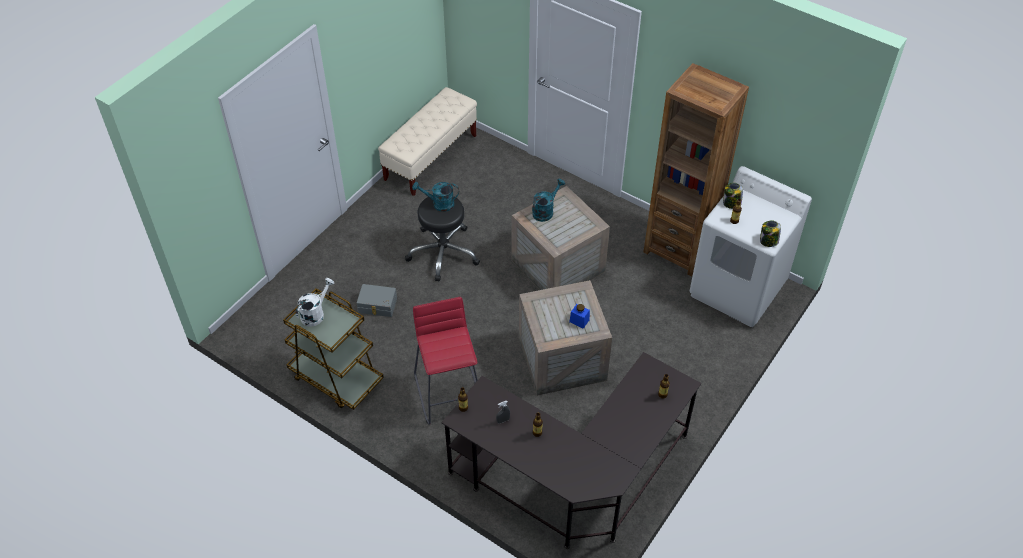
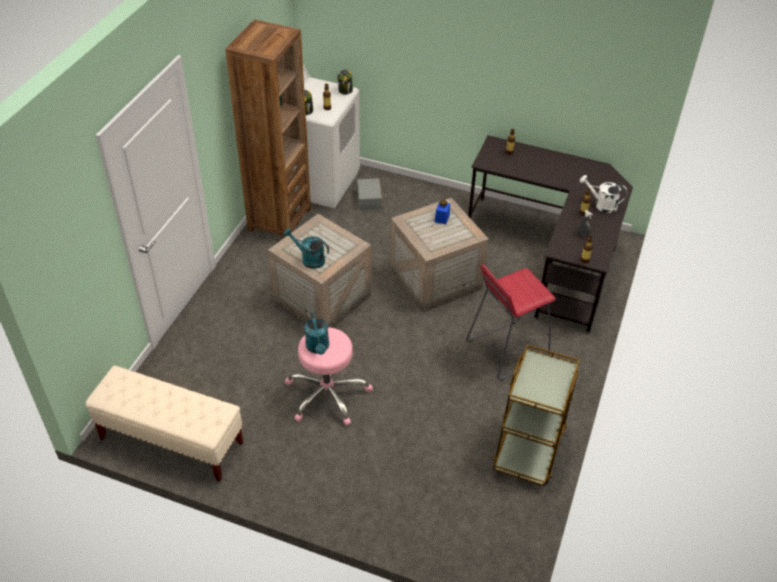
camera: 105 degrees left, 5 degrees down
(315, 313) = (538, 390): white watering can -> white watering can (601, 205)
(377, 306) = (422, 435): grey storage box -> grey storage box (370, 199)
(443, 252) = (327, 394): black stool -> pink stool

